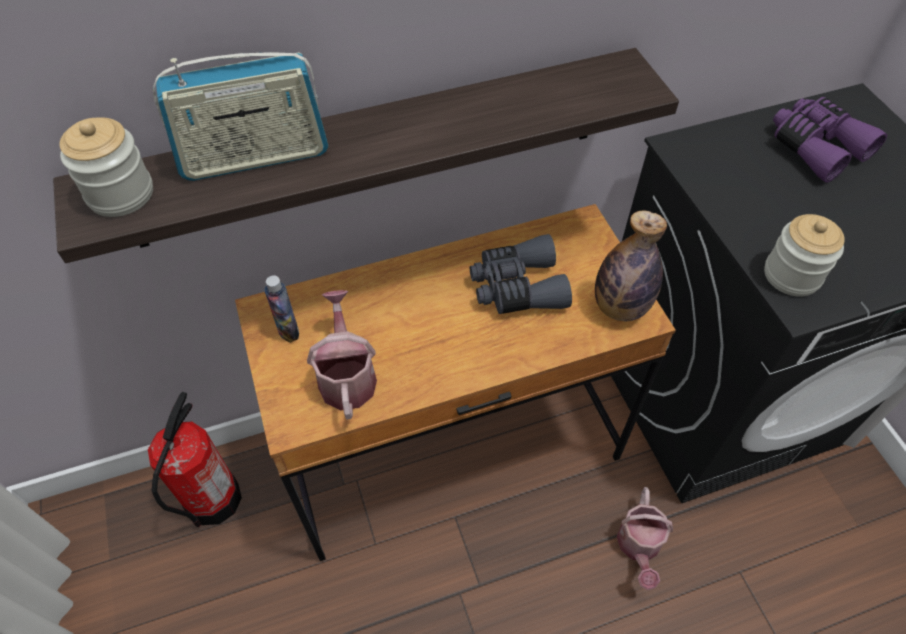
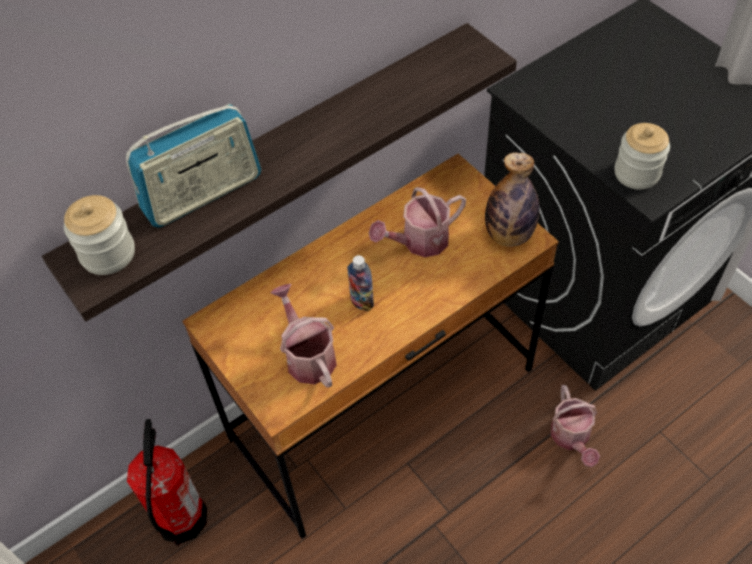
camera: 15 degrees left, 0 degrees up
(288, 330) = (241, 333): bottle -> bottle (362, 302)
(517, 287) = (419, 242): grey binoculars -> watering can
(816, 146) = (623, 62): purple binoculars -> none

